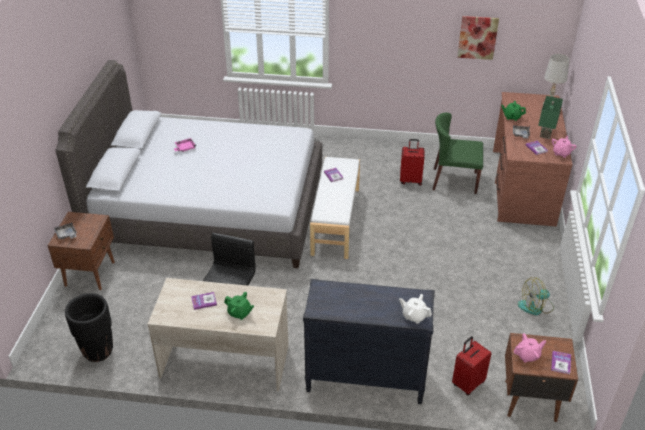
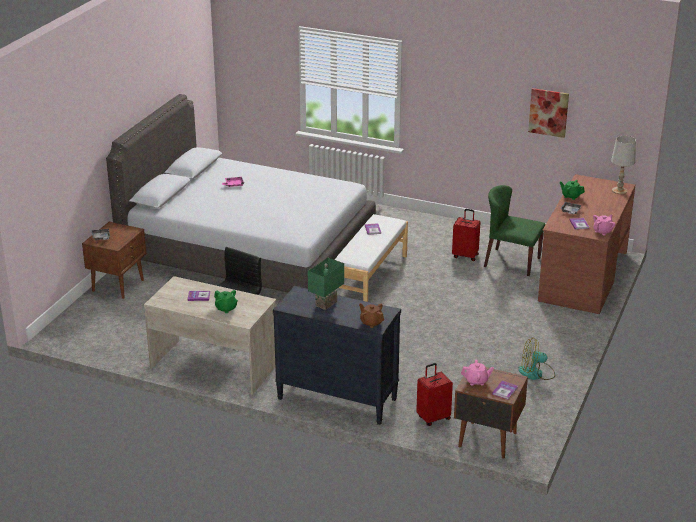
camera: 15 degrees right, 10 degrees down
(98, 351) = (104, 342): black planter -> none
(414, 316) = (371, 322): white teapot -> brown teapot
(545, 133) = (597, 213): green table lamp -> green table lamp (325, 303)

